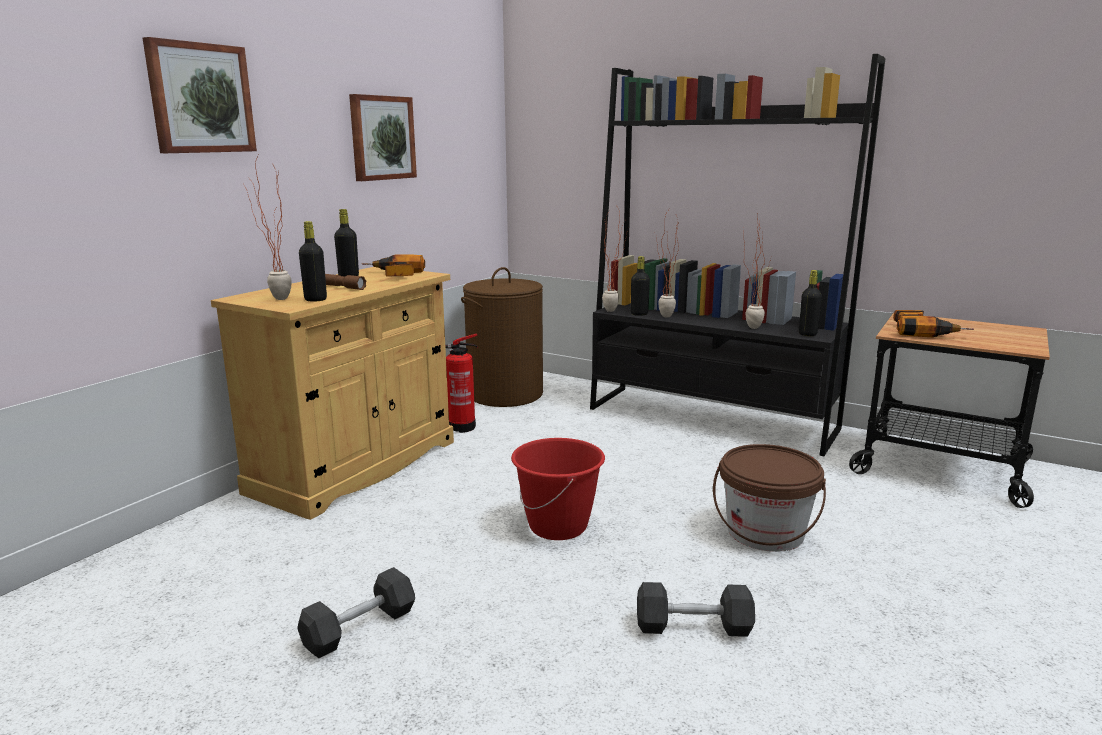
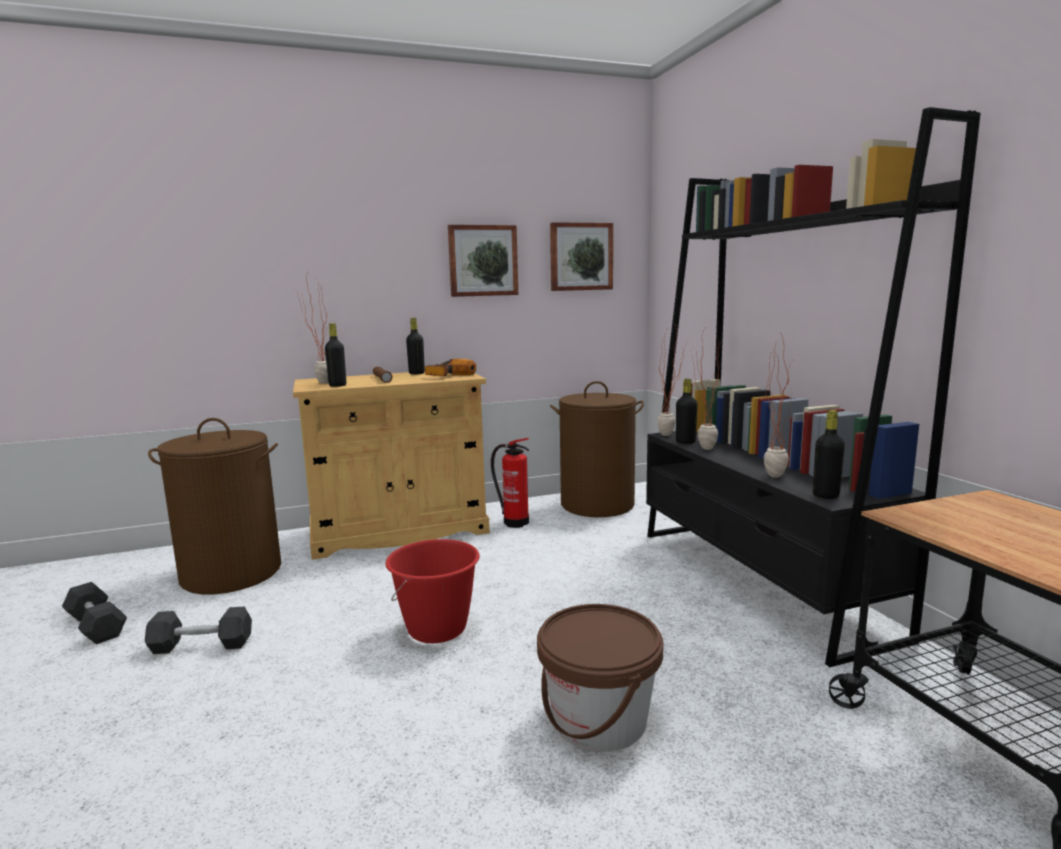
camera: 40 degrees right, 5 degrees down
(200, 98) = (302, 233): picture -> picture (581, 257)
(234, 564) = (231, 573): none -> brown laundry basket
(693, 627) = (368, 772): grey dumbbell -> grey dumbbell (96, 626)
(923, 331) = (960, 521): power drill -> none

